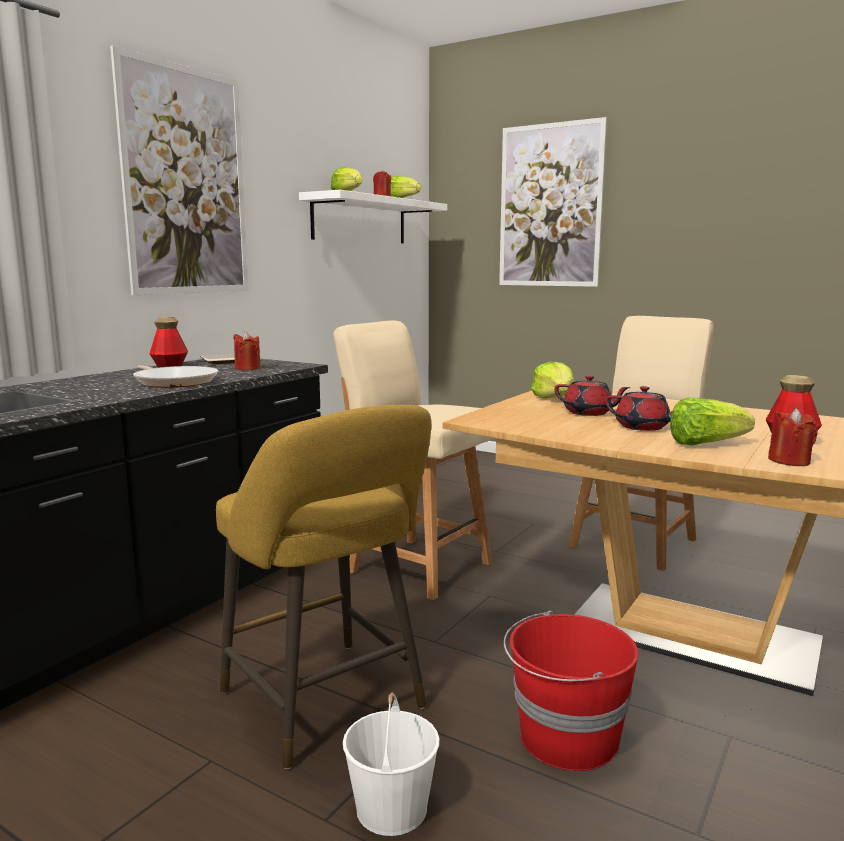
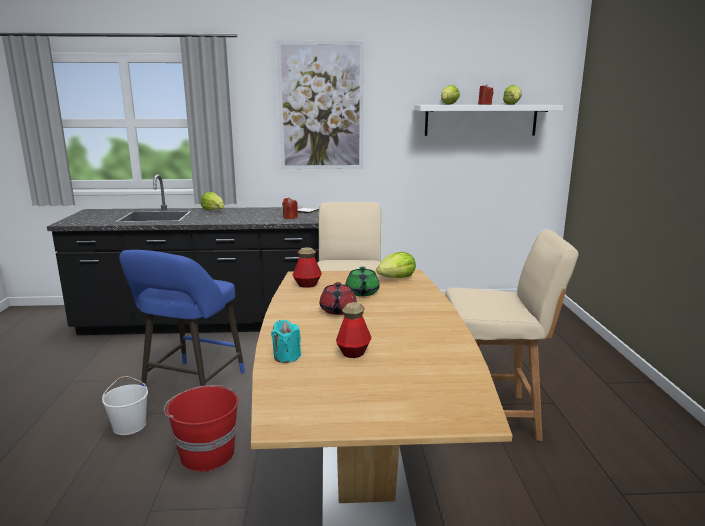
camera: 55 degrees right, 5 degrees up
(170, 367) = (275, 209): bottle -> bottle (307, 285)
(175, 382) = (237, 218): frying pan -> none
(328, 706) = (191, 387): yellow stool -> blue stool
(550, 206) = (638, 110): picture -> none
(589, 413) = (362, 292): red teapot -> green teapot
(705, 444) = (309, 331): lettuce -> lettuce (213, 211)
(789, 461) = (286, 356): red candle -> turquoise candle

